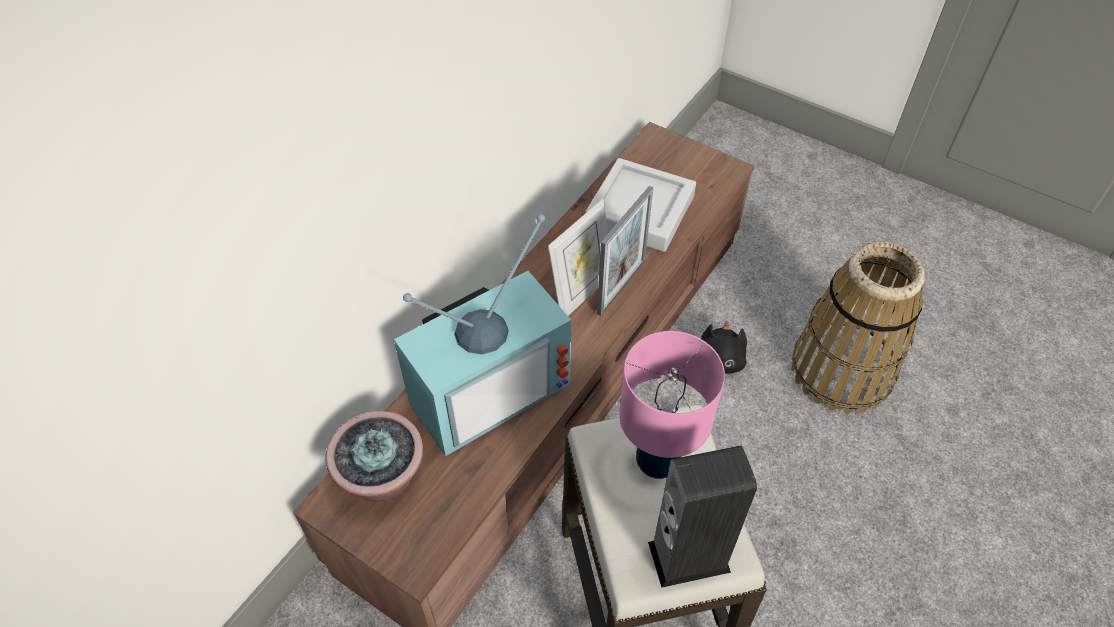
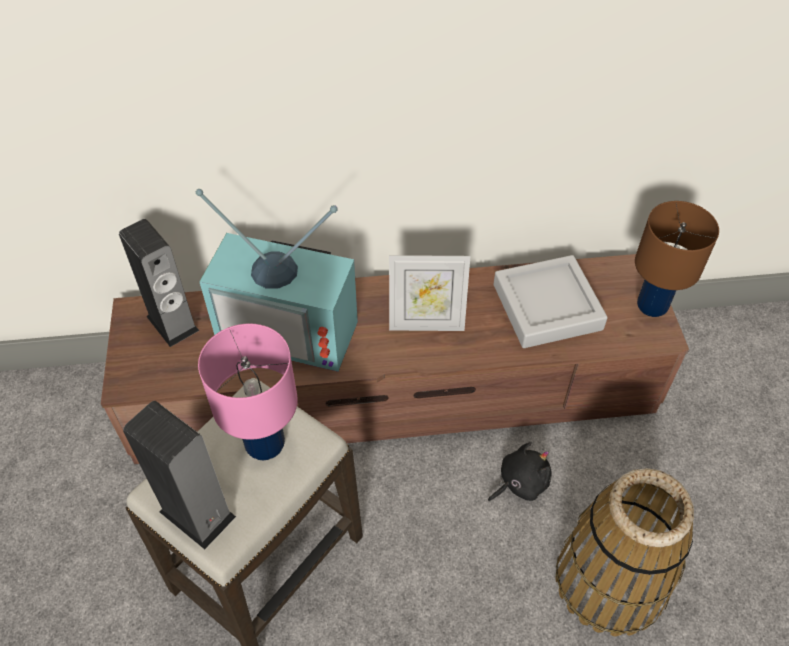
camera: 50 degrees right, 0 degrees up
(383, 478) = (172, 323): potted plant -> speaker
(621, 287) = (458, 344): picture frame -> none
(700, 157) = (652, 308): none -> brown table lamp

